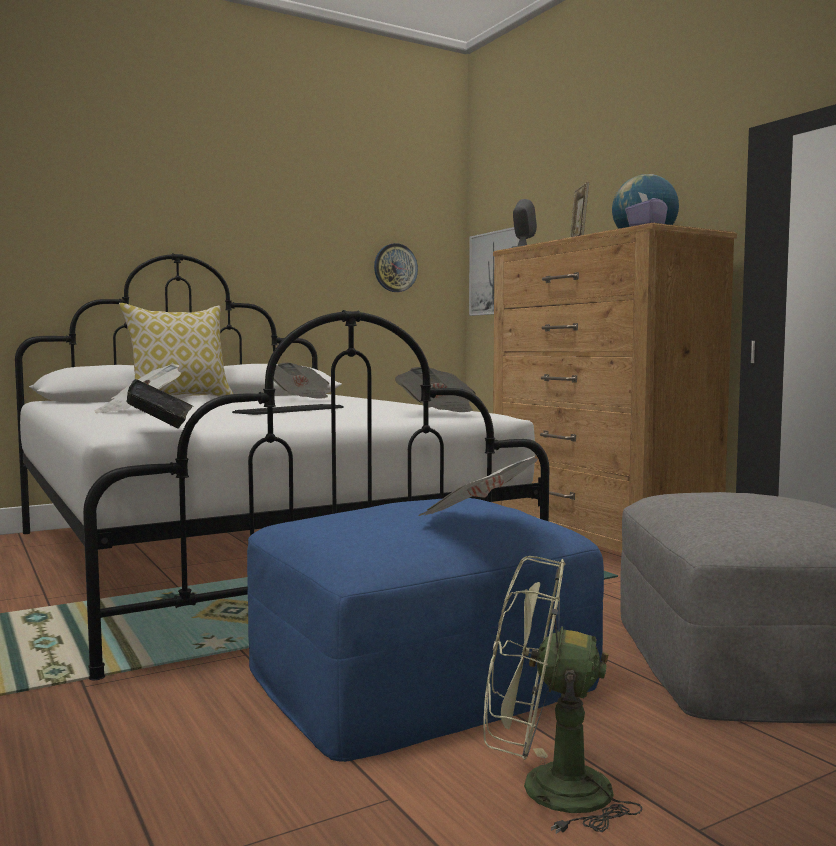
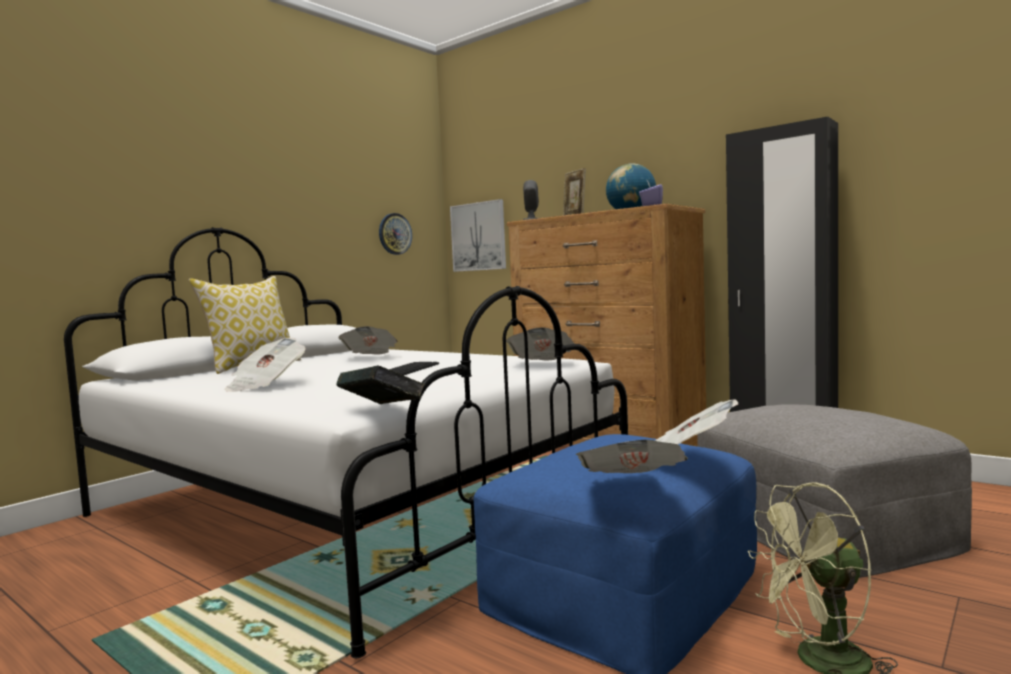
camera: 20 degrees left, 0 degrees up
(358, 540) = (632, 489): none -> newspaper

